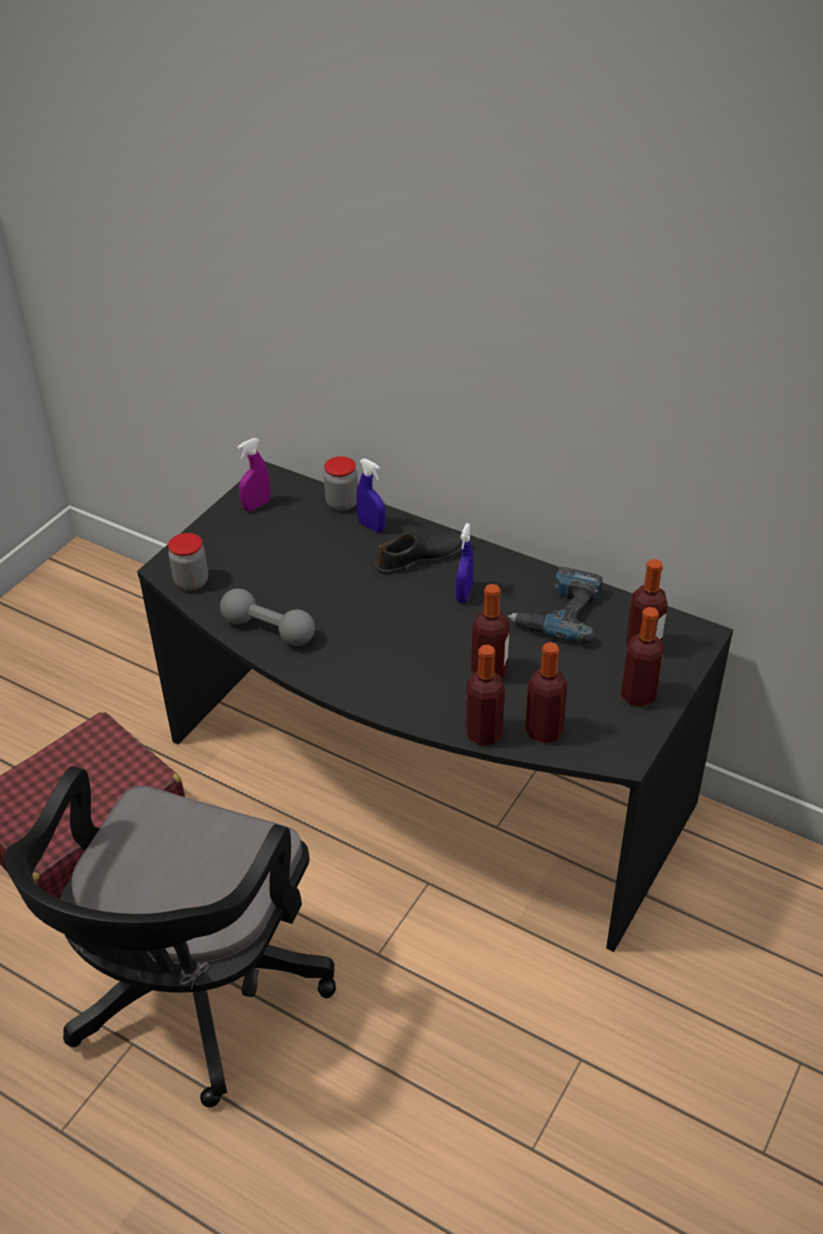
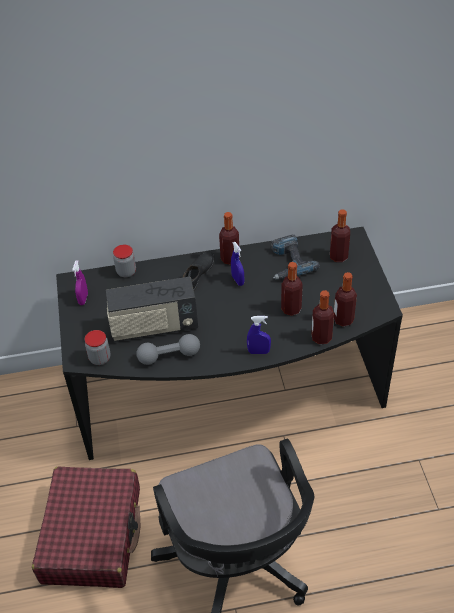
camera: 40 degrees left, 5 degrees up
(294, 586) = (154, 327): none -> radio
(371, 526) = (155, 274): blue spray bottle -> blue spray bottle (259, 352)
(638, 696) = (361, 279): bottle -> bottle (230, 259)

